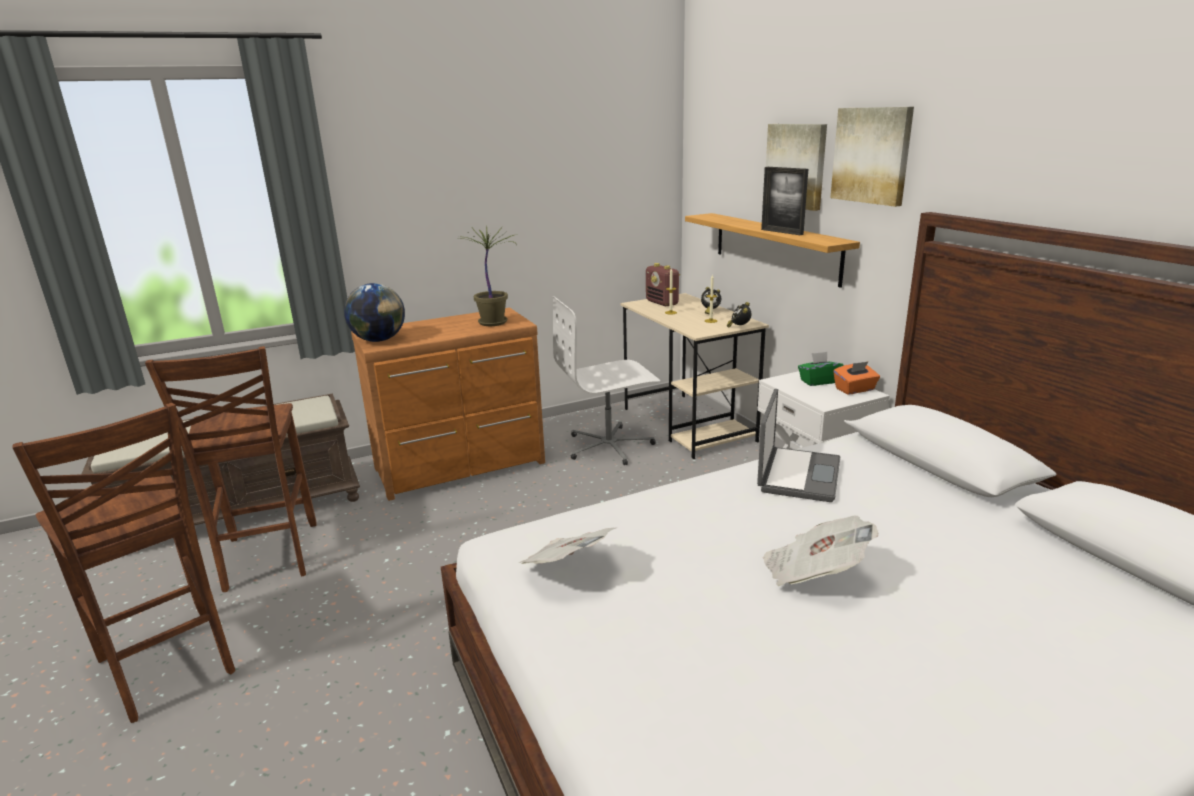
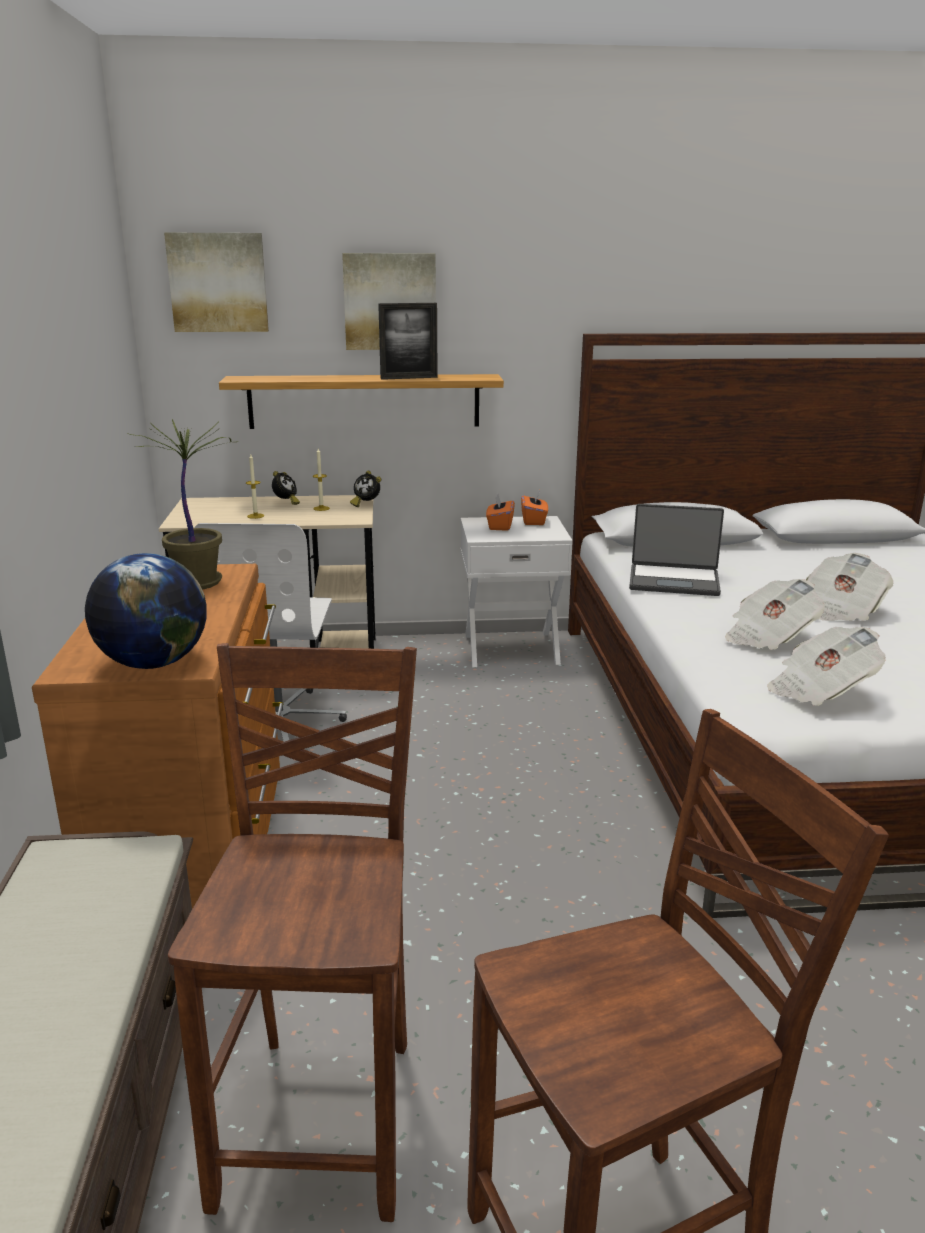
camera: 70 degrees left, 0 degrees up
(268, 558) = (324, 1117): brown chair -> brown chair turned 90 degrees counterclockwise
(662, 303) = (206, 512): radio -> none
(681, 533) = (768, 637): none -> newspaper
(797, 475) = (674, 581): laptop -> laptop turned 150 degrees clockwise
(818, 381) = (500, 526): green tissue box -> orange tissue box
(872, 155) = (503, 284): picture -> picture (218, 282)

